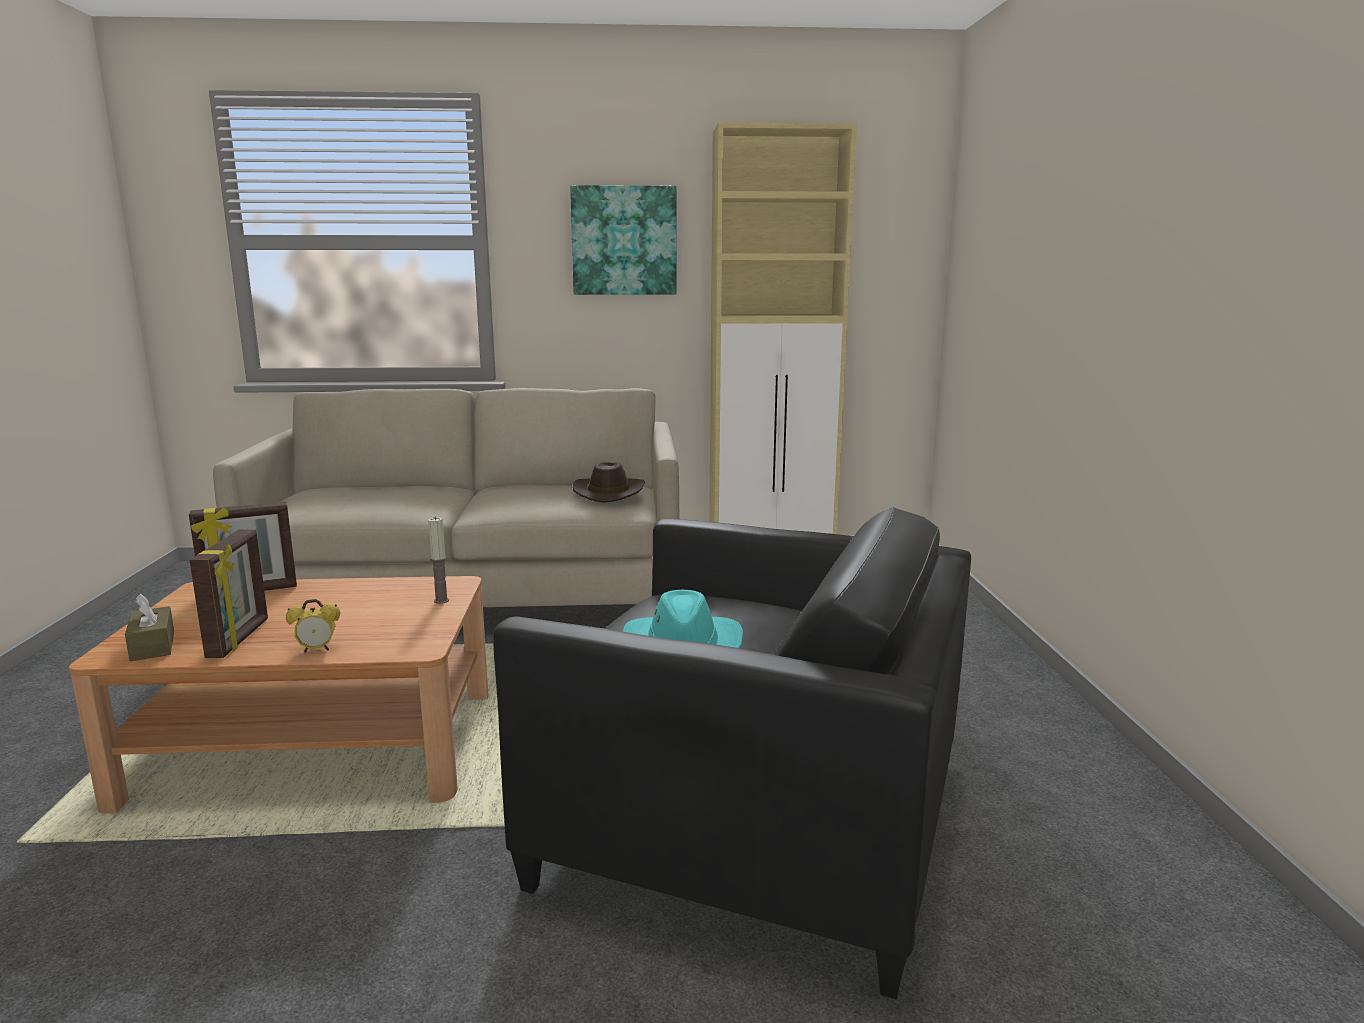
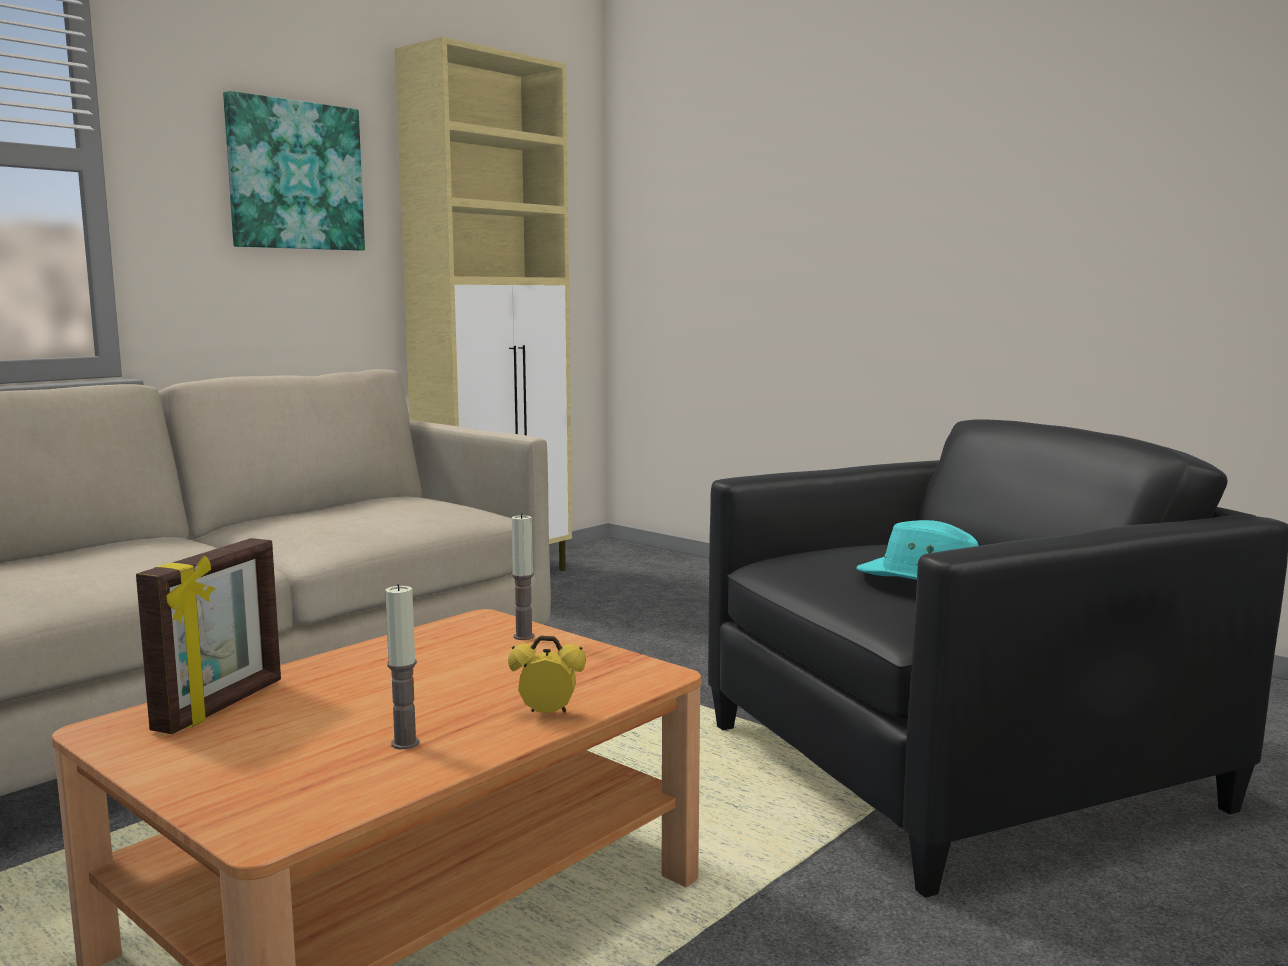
camera: 45 degrees left, 5 degrees down
(152, 646) = (297, 796): brown tissue box -> none
(240, 639) = (405, 743): picture frame -> candle
(317, 649) = (548, 714): alarm clock -> alarm clock turned 120 degrees counterclockwise
(609, 492) = (428, 501): brown hat -> none

